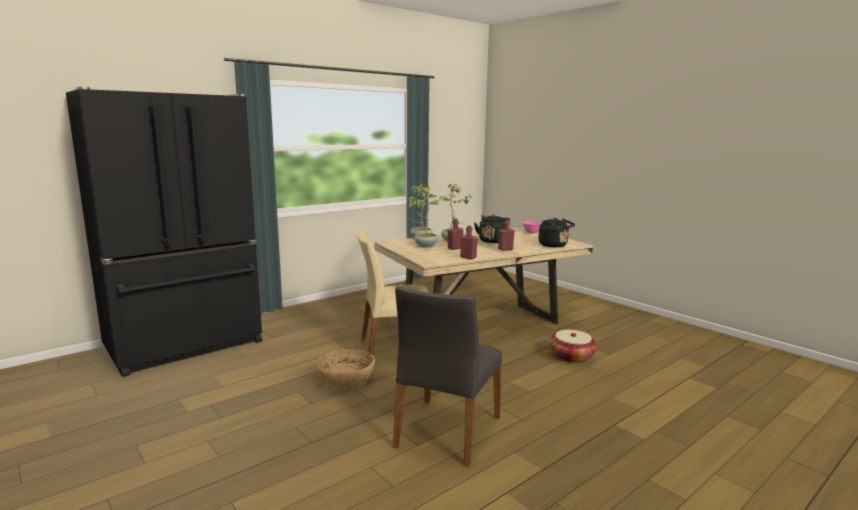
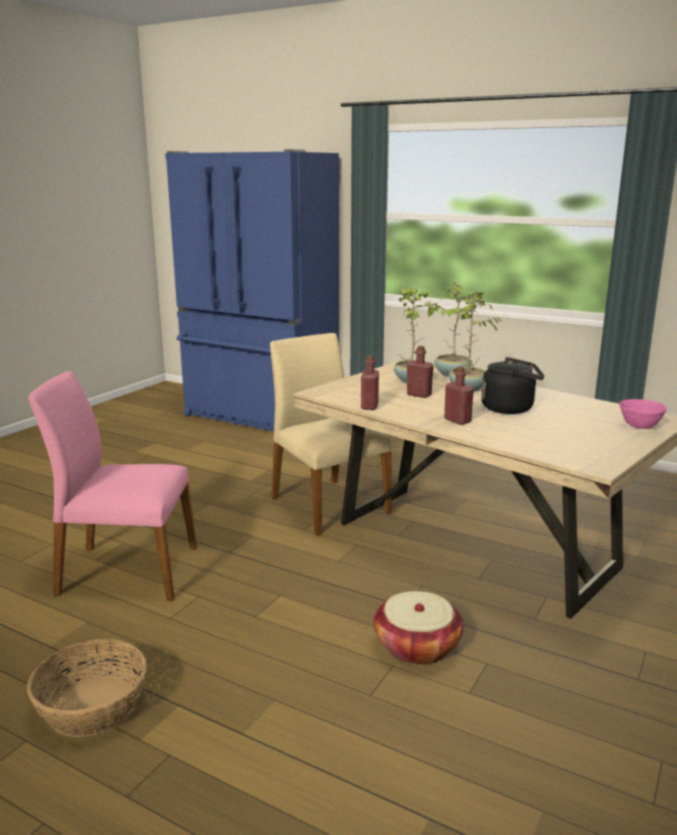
camera: 70 degrees right, 5 degrees up
(186, 346) = (259, 415): black fridge -> blue fridge
(346, 380) = (226, 495): basket -> basket (91, 706)
(446, 431) = (126, 571): grey chair -> pink chair
(554, 245) = (546, 450): black kettle -> none

